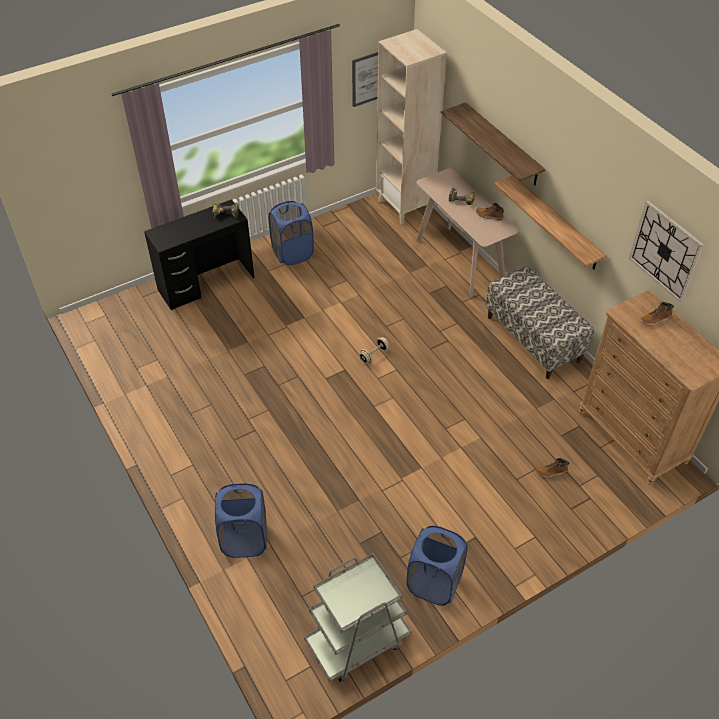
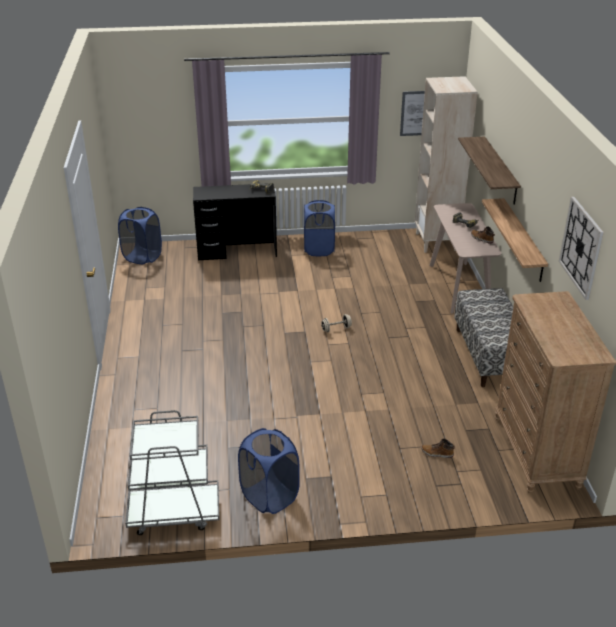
camera: 25 degrees right, 15 degrees down
(244, 539) = (139, 415): blue laundry basket -> blue laundry basket (142, 257)
(655, 319) = (557, 311): boot -> none

